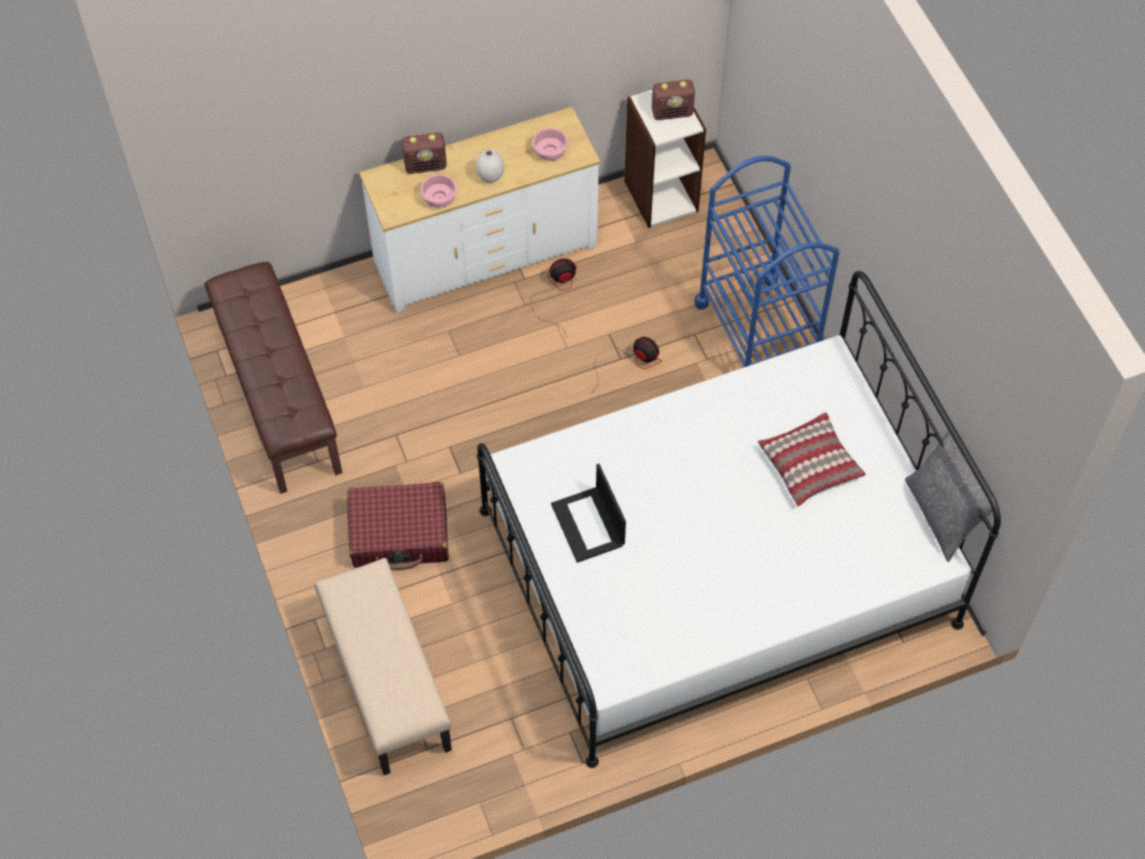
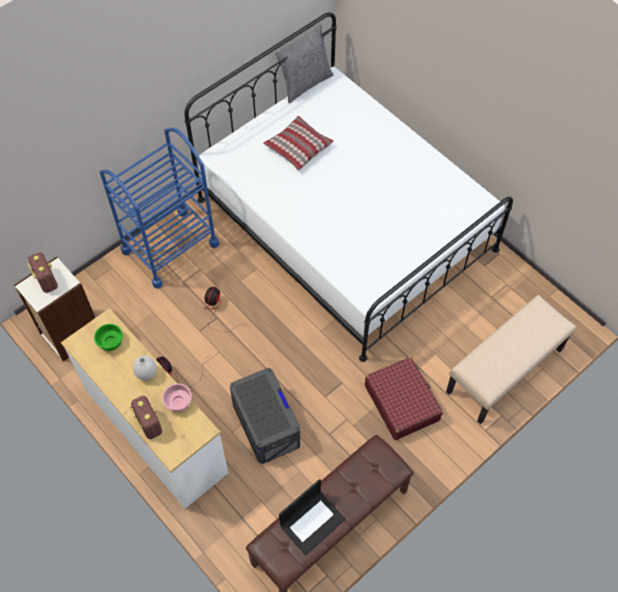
camera: 110 degrees left, 0 degrees up
(441, 370) = (266, 424): none -> grey storage box
(551, 152) = (110, 341): pink bowl -> green bowl
(589, 525) = (390, 244): laptop -> laptop (312, 521)

